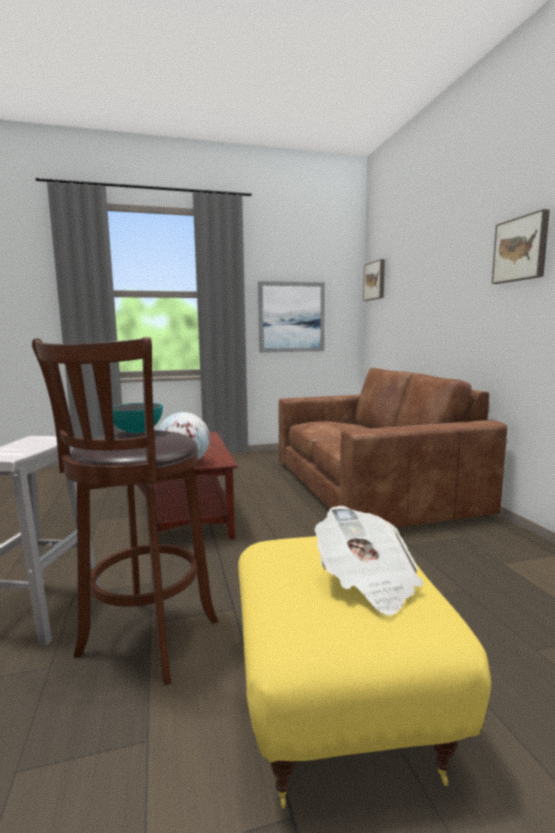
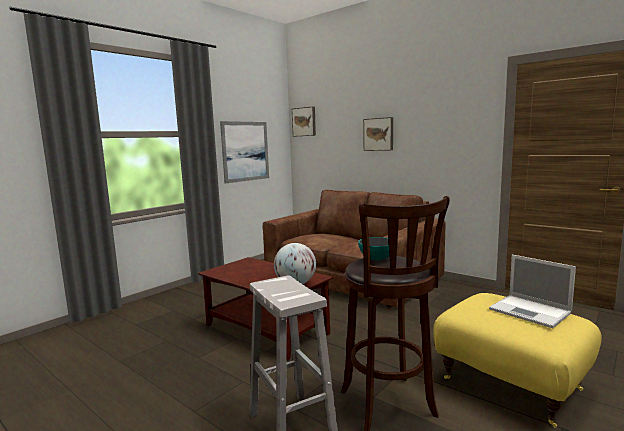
camera: 35 degrees left, 0 degrees up
(367, 582) = (531, 311): newspaper -> laptop
(521, 249) = (444, 115): picture -> picture (379, 134)

